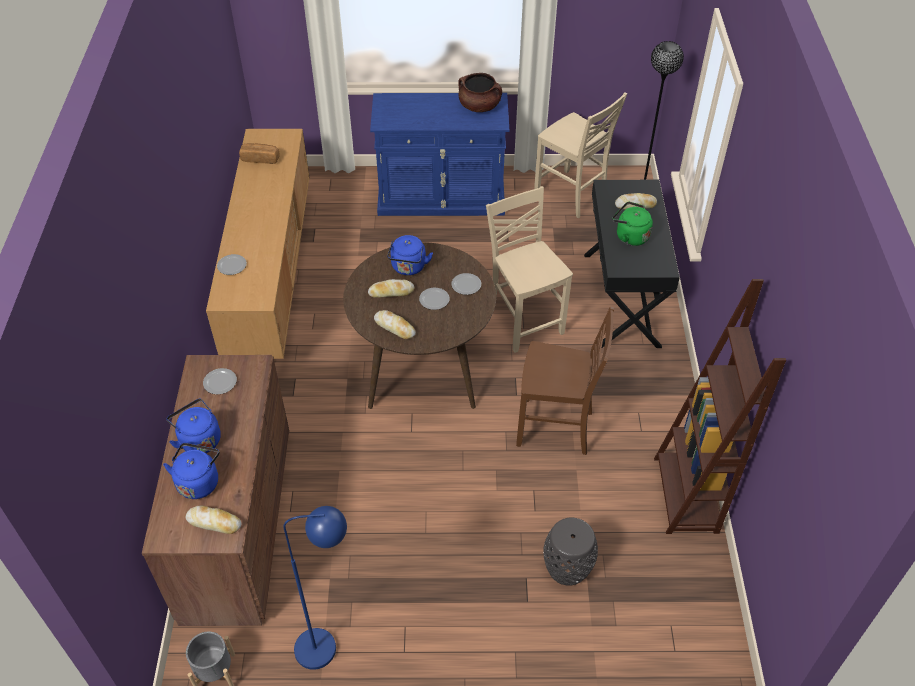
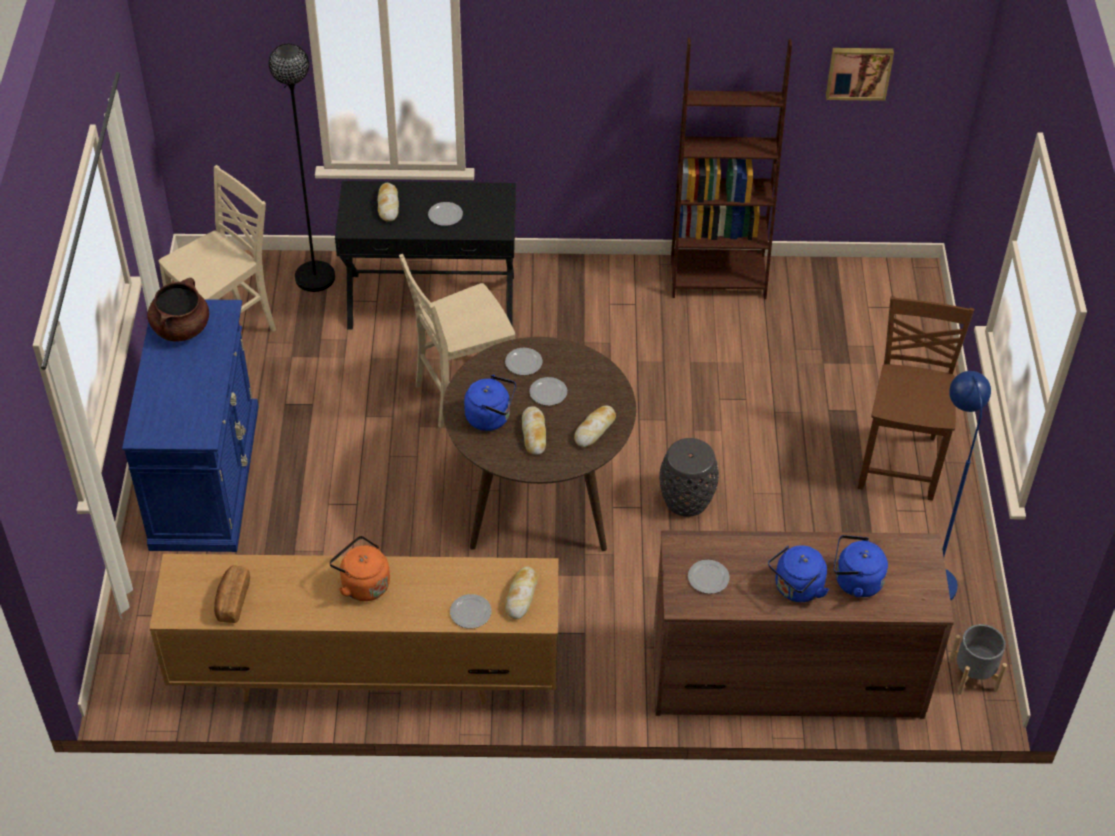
camera: 90 degrees left, 0 degrees up
(214, 522) = (906, 561): bread -> bread (521, 595)
(265, 213) = (363, 584): none -> orange kettle
(556, 428) = (633, 374): brown chair -> brown chair (900, 461)
(567, 568) = (813, 377): grey stool -> grey stool (686, 500)
(630, 236) = (444, 215): green kettle -> plate
(799, 457) = (859, 72): none -> picture

